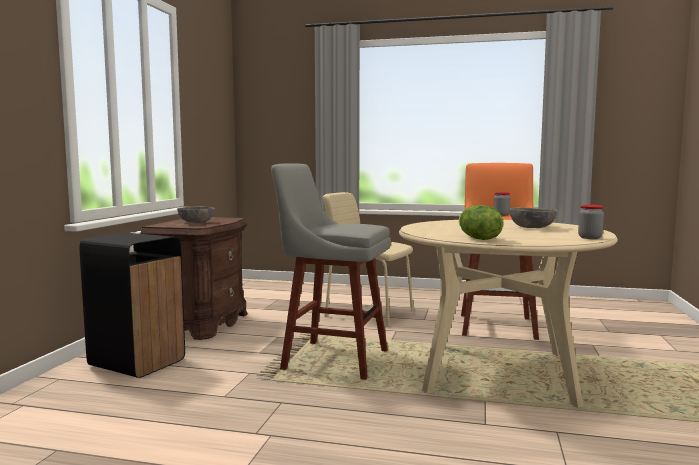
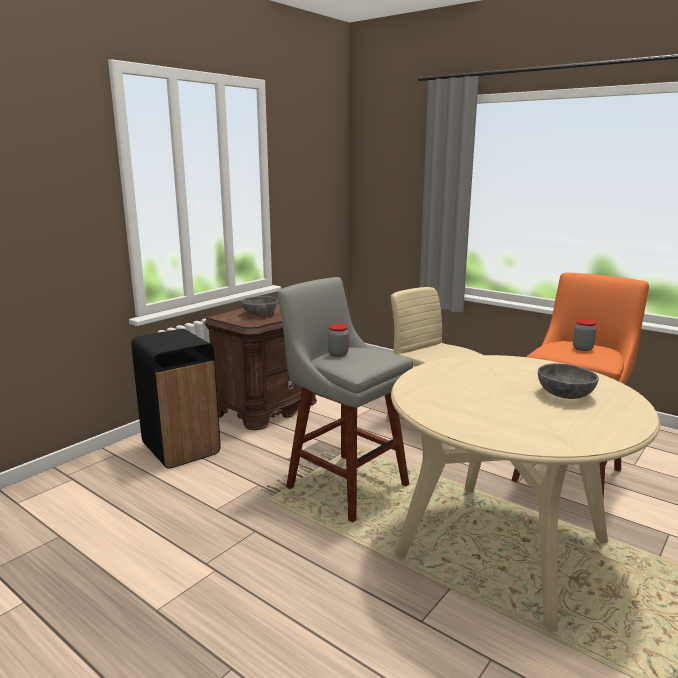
camera: 25 degrees right, 10 degrees up
(478, 239) = (448, 417): lettuce -> none
(590, 238) = (596, 440): jar -> jar (338, 354)

